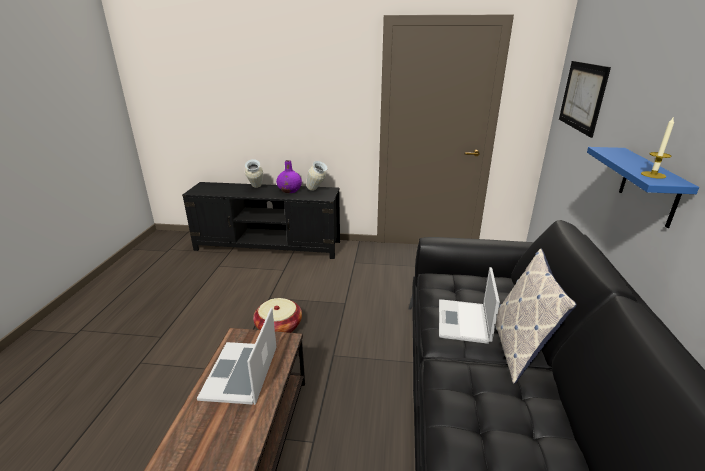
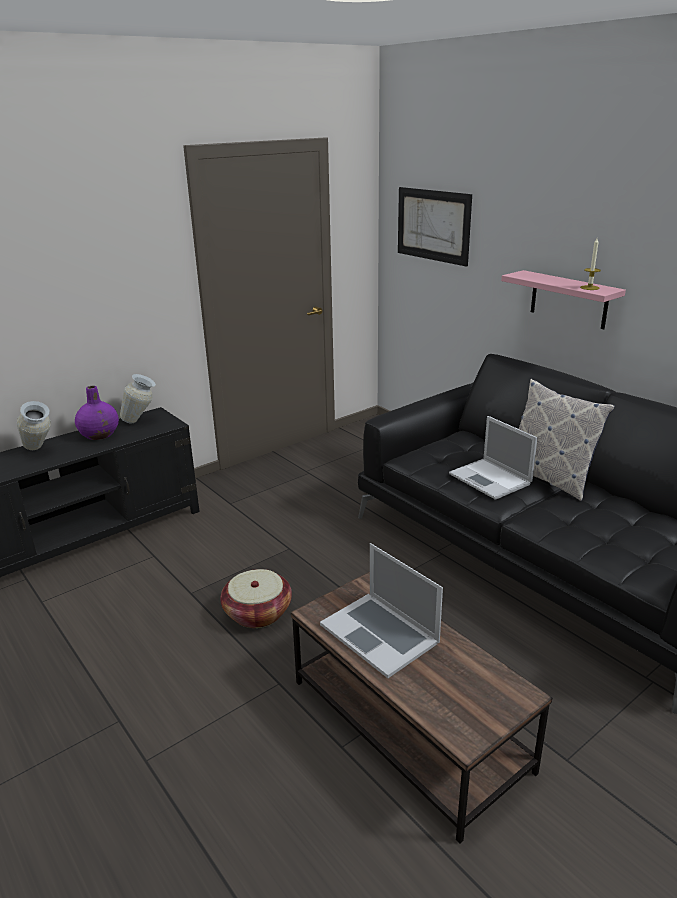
camera: 45 degrees left, 0 degrees up
(649, 186) = (568, 299): blue shelf -> pink shelf

